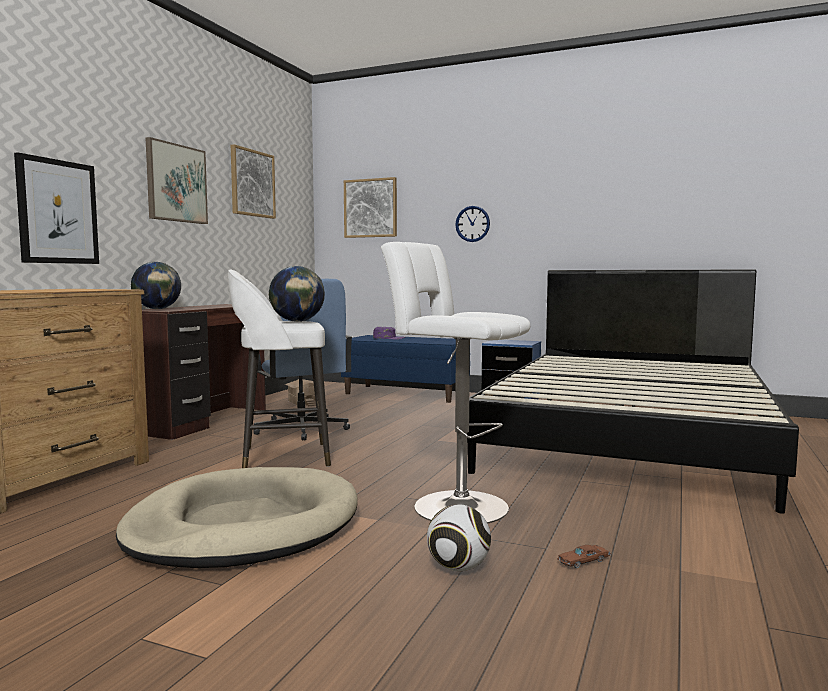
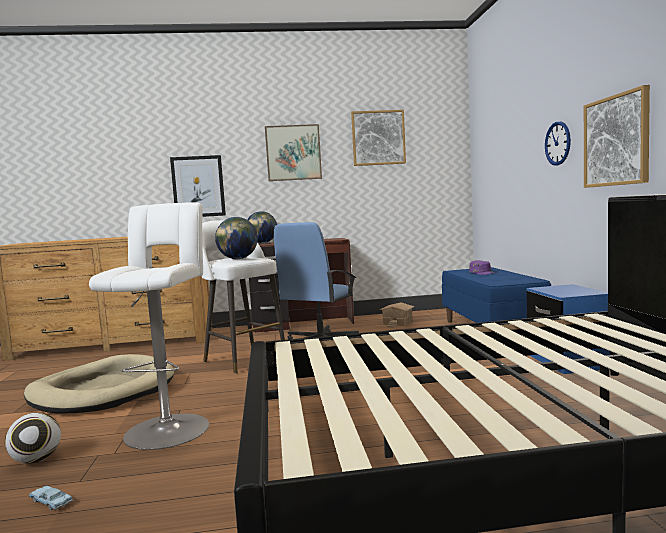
camera: 60 degrees right, 0 degrees up
(370, 208) = (496, 139): picture -> picture (616, 141)
(583, 561) = (51, 502): brown toy car -> blue toy car

